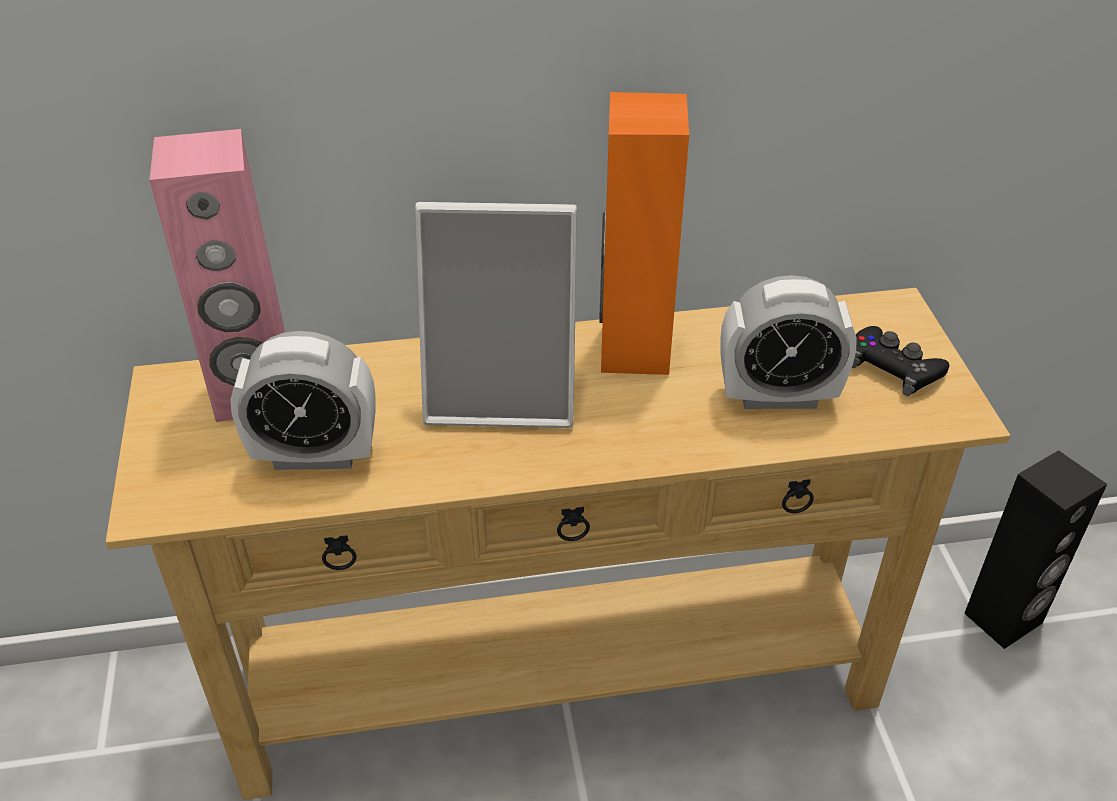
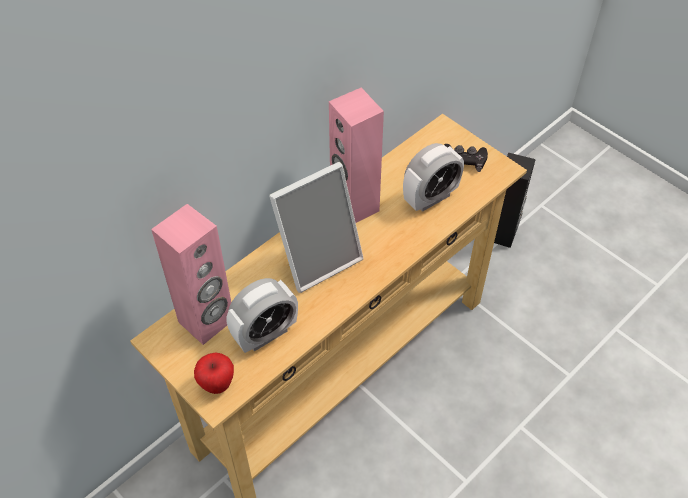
camera: 35 degrees left, 10 degrees up
(176, 485) = (217, 384): none -> apple
(633, 349) = (354, 206): orange speaker -> pink speaker

